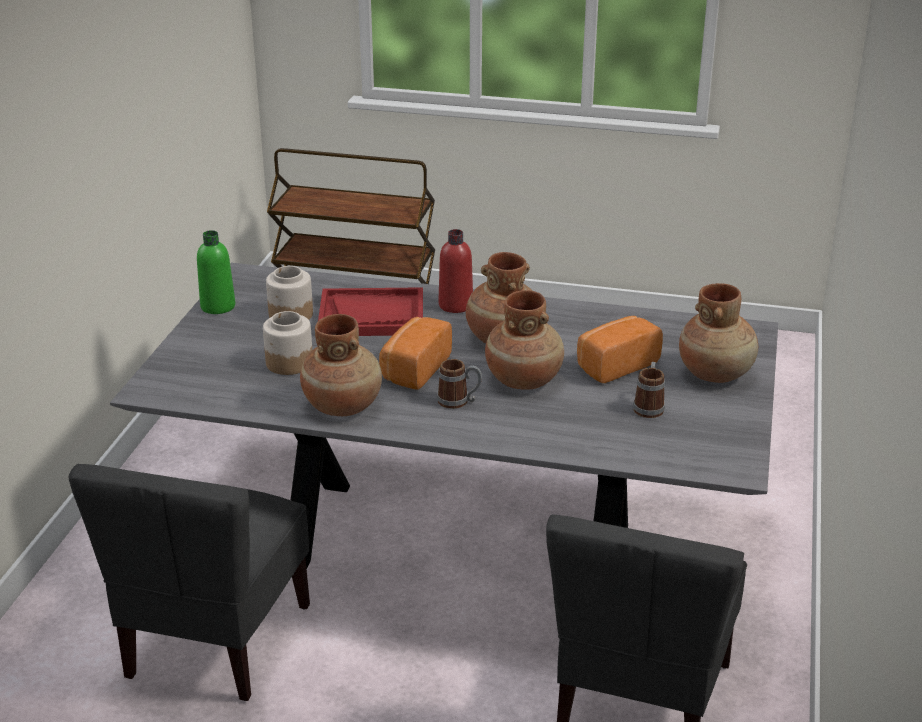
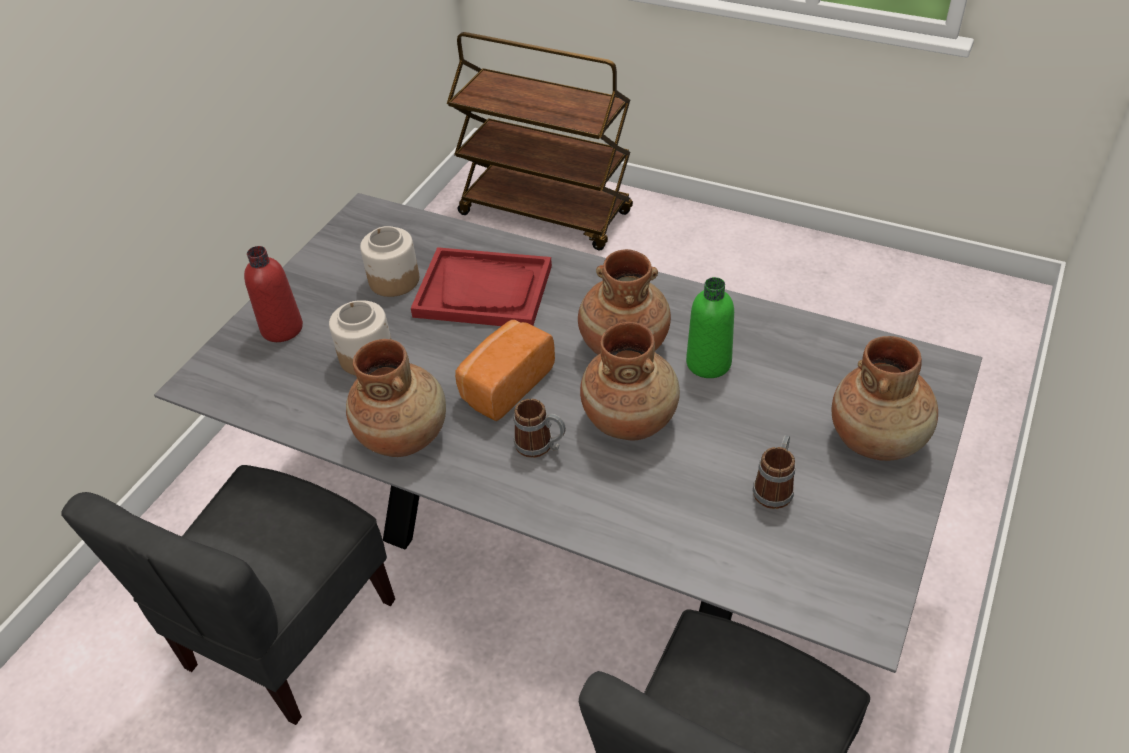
camera: 15 degrees right, 15 degrees up
(218, 306) = (320, 259): green bottle -> green bottle (708, 363)
(455, 305) = (585, 285): red bottle -> red bottle (282, 328)
(614, 365) = (750, 407): bread -> none

